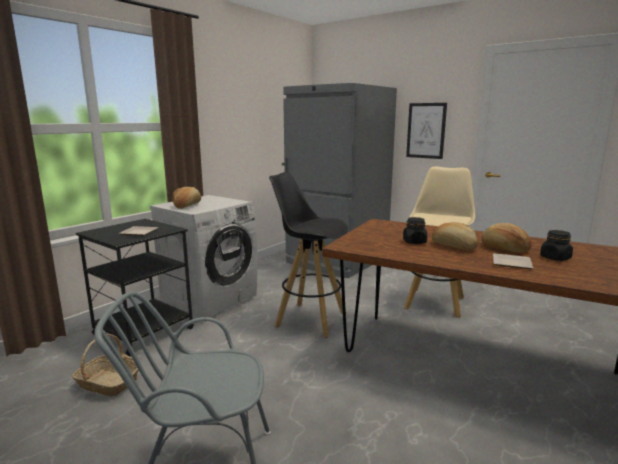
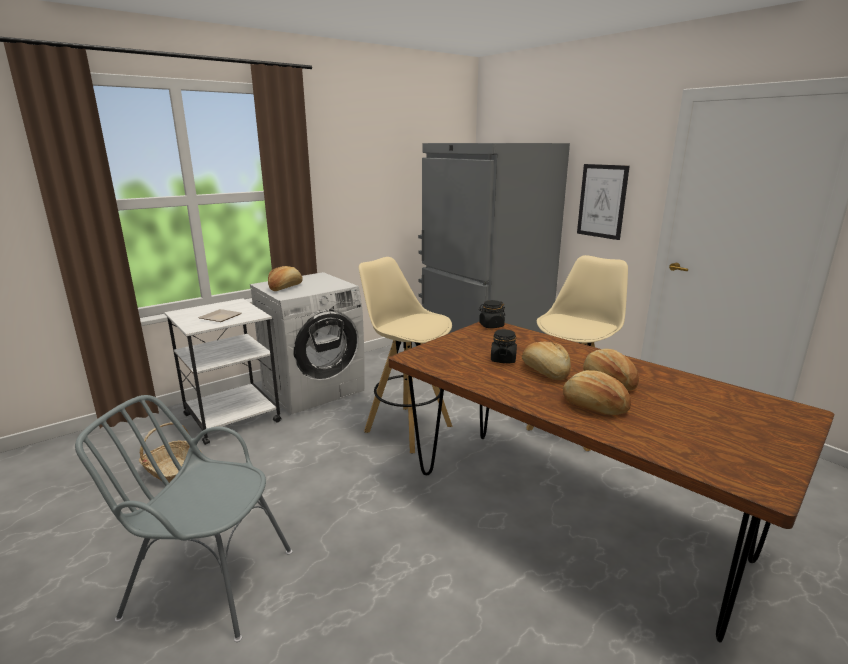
camera: 15 degrees right, 5 degrees up
(145, 330) = (233, 417): black cart -> white cart
(310, 319) = (407, 427): black stool -> beige stool
(512, 263) = (594, 406): plate -> bread
(555, 258) = (661, 404): black jar -> black jar (491, 325)

